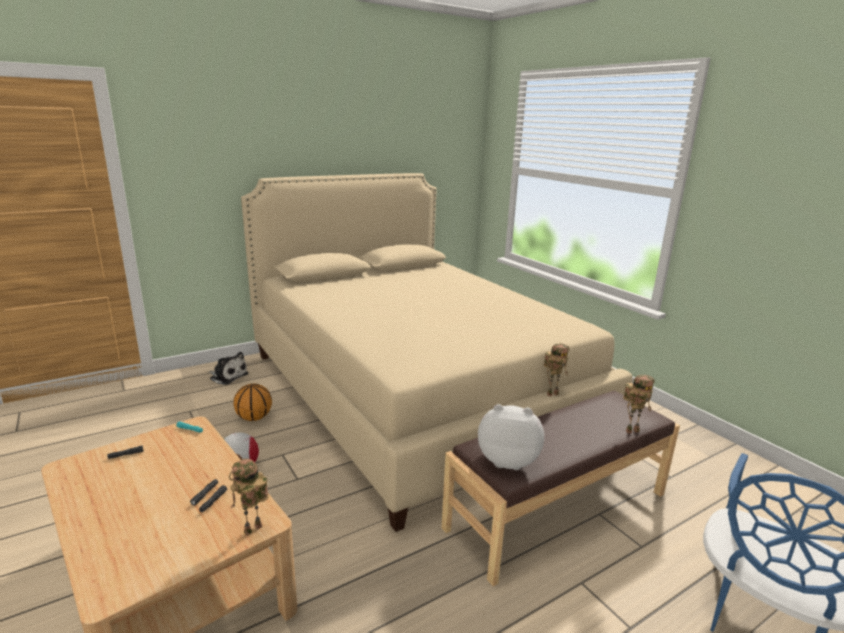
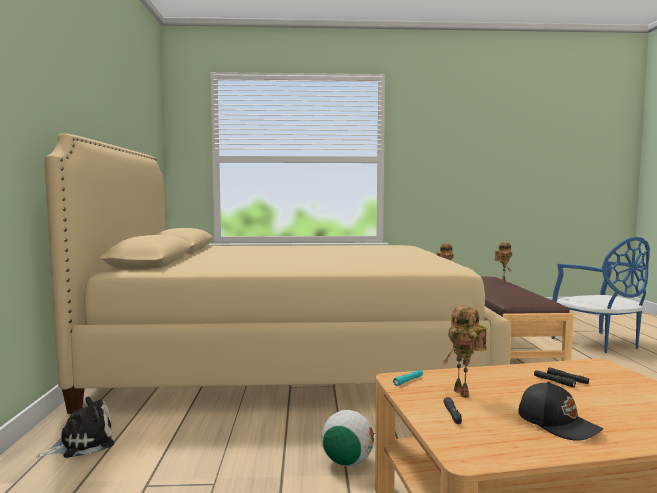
camera: 60 degrees left, 15 degrees down
(112, 498) = (558, 423): none -> black cap
(253, 531) = (615, 369): toy robot -> toy robot (464, 394)
(254, 417) = (236, 439): basketball -> none
(507, 460) = (529, 301): plush toy -> none

